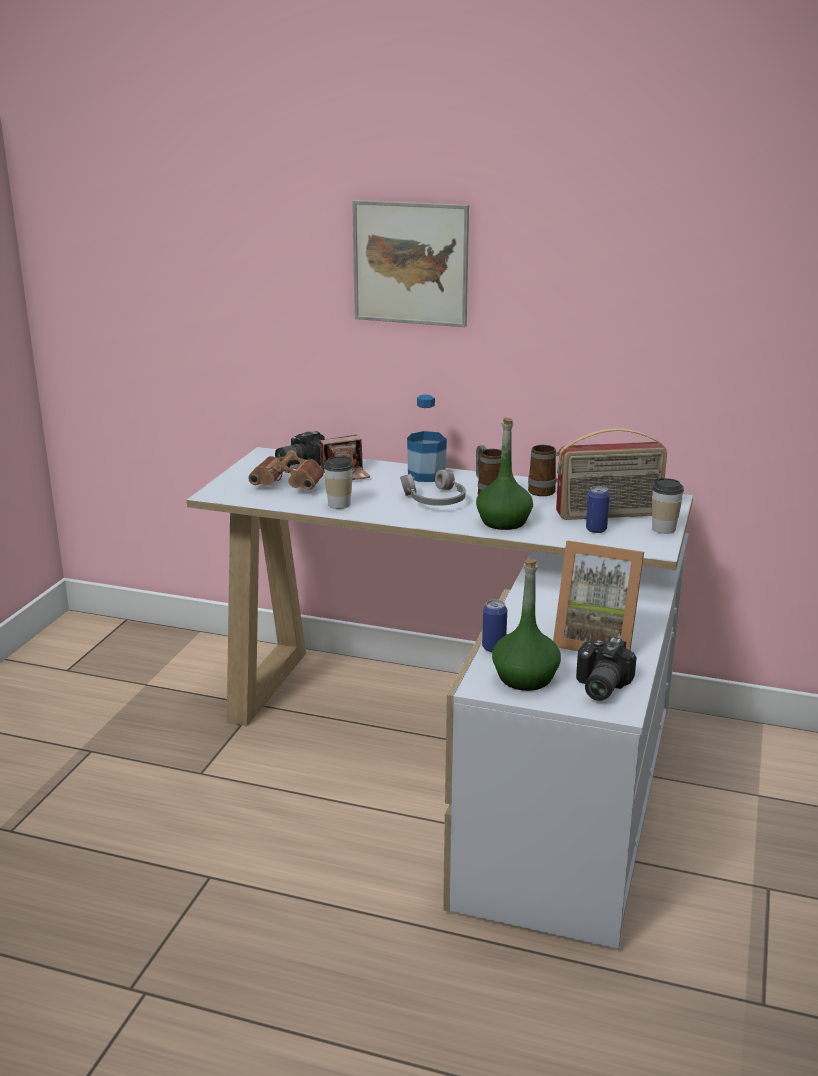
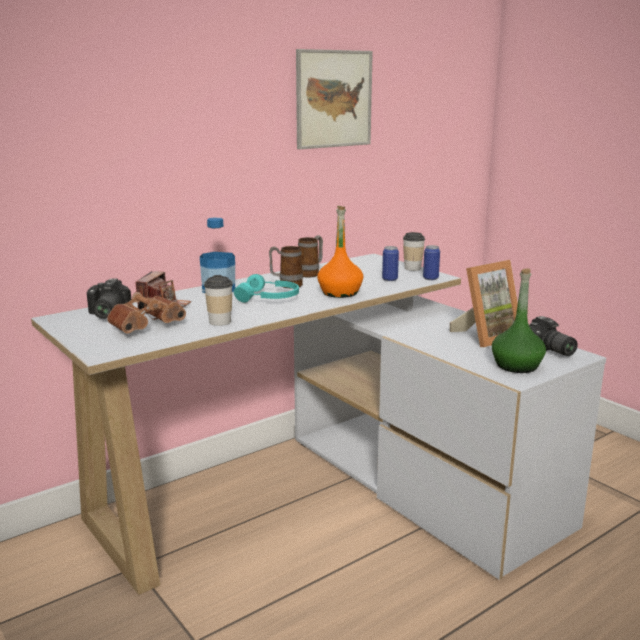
camera: 55 degrees left, 5 degrees down
(410, 263) = (167, 104): picture -> picture (333, 99)
(434, 500) = (269, 298): grey headphones -> turquoise headphones
(494, 647) = (465, 362): can -> can (430, 278)
(504, 522) = (340, 293): green bottle -> orange bottle
(608, 515) = (372, 272): radio -> none

